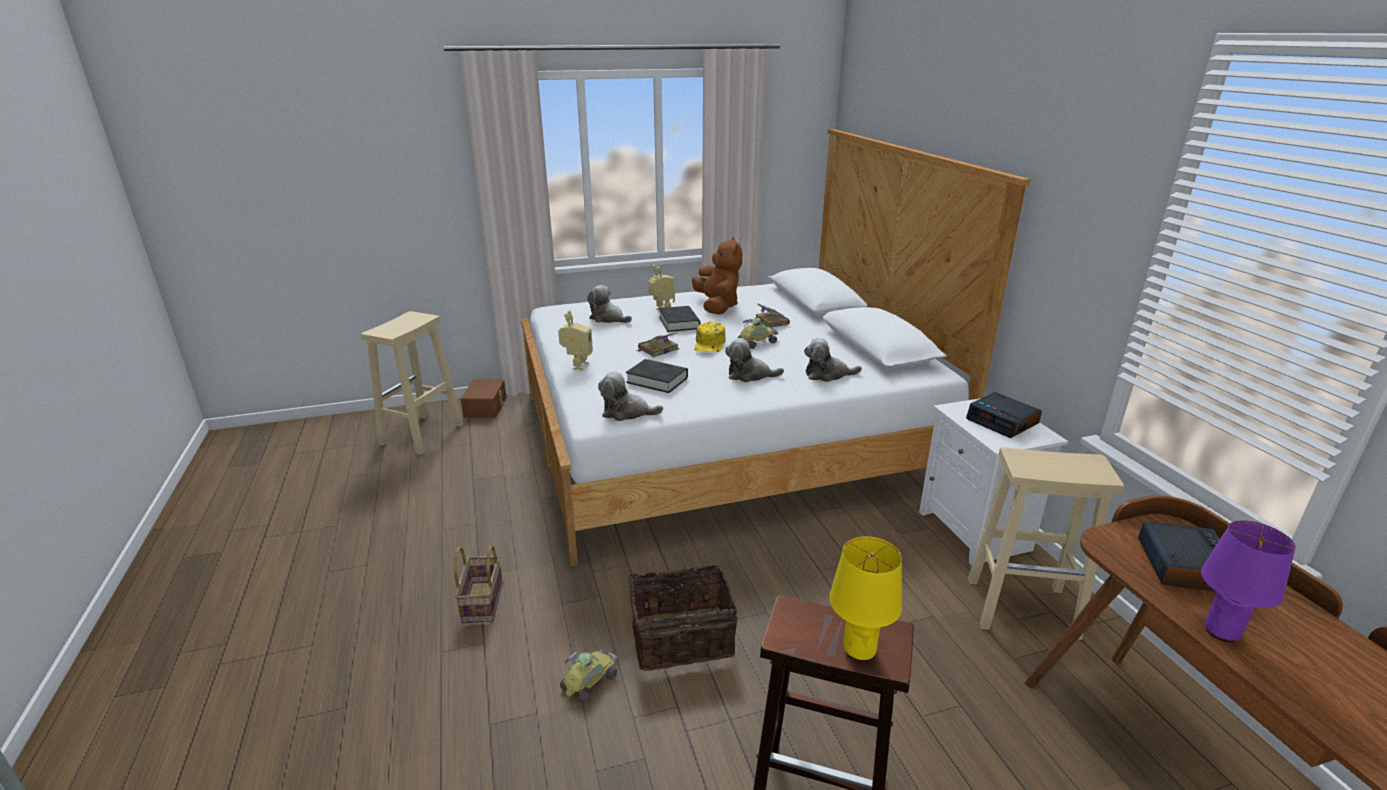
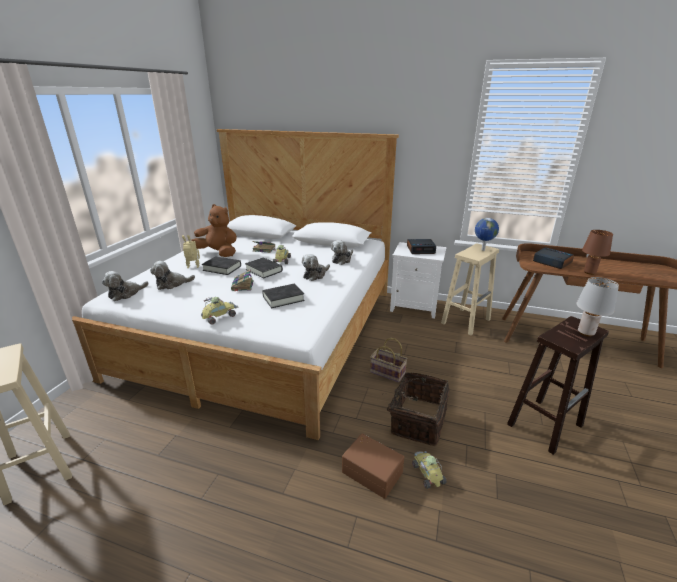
camera: 55 degrees left, 0 degrees up
(481, 601) = (312, 502): basket -> basket (386, 373)
(486, 407) = (67, 410): brown storage box -> brown storage box (372, 471)
(577, 366) = (219, 316): toy robot -> toy car
(626, 412) = (307, 321): plush toy -> plush toy (126, 294)
(710, 344) = (264, 270): yellow cap -> black book
(860, 651) = (586, 333): yellow table lamp -> grey table lamp
(1078, 468) = (482, 250): none -> globe
(1221, 632) = (589, 272): purple table lamp -> brown table lamp

